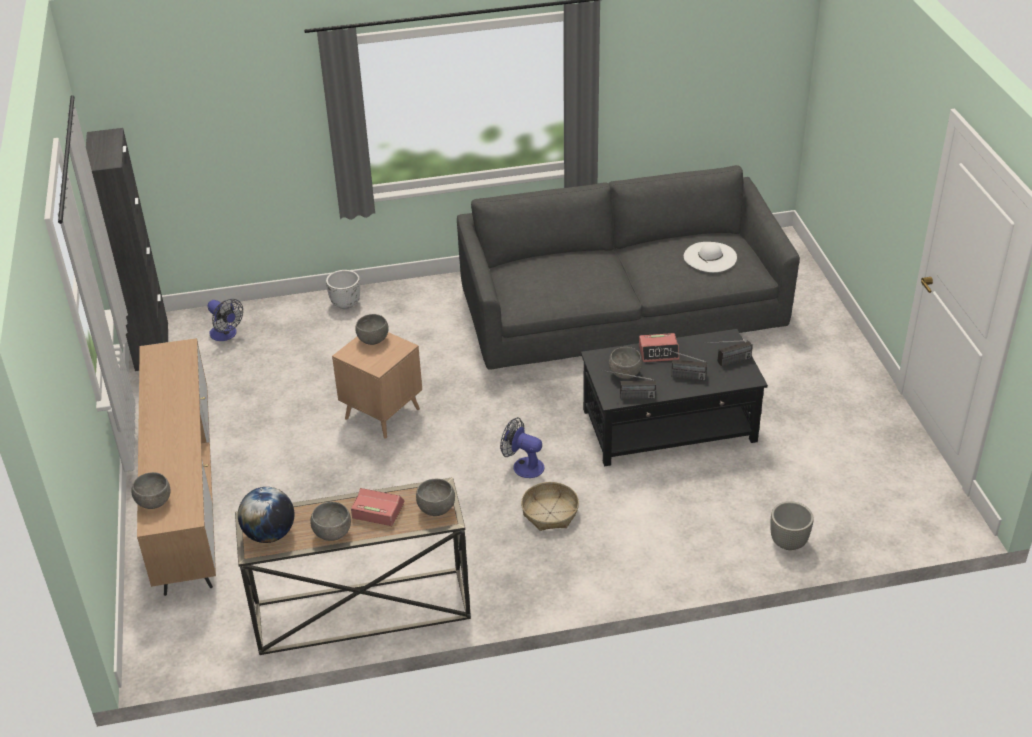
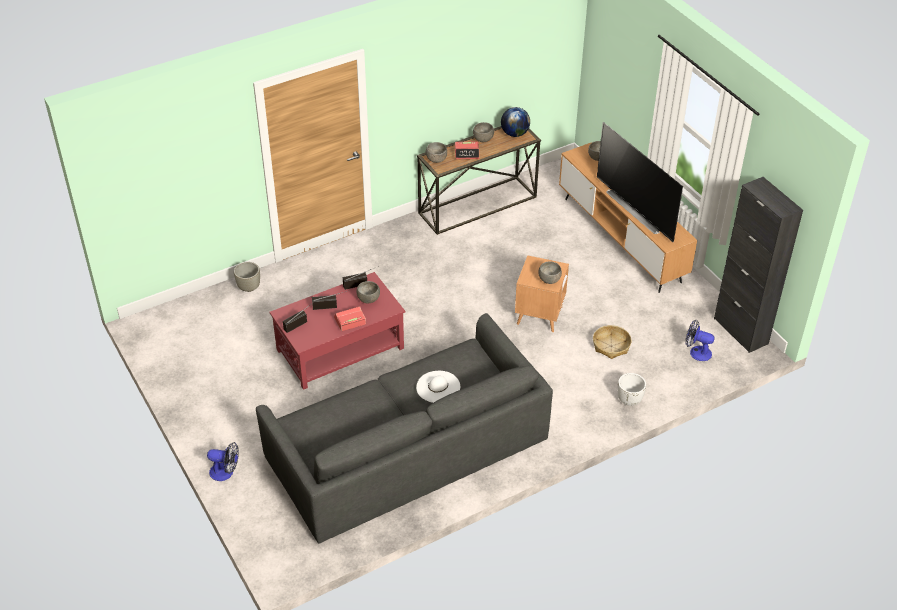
camera: 160 degrees right, 5 degrees up
(175, 403) = (637, 209): none -> television
(523, 466) = (427, 300): fan -> fan (225, 472)
(550, 513) = (398, 275): basket -> basket (611, 346)
(670, 425) = (339, 349): black coffee table -> red coffee table
(710, 257) = (332, 422): white hat -> white hat (438, 387)

